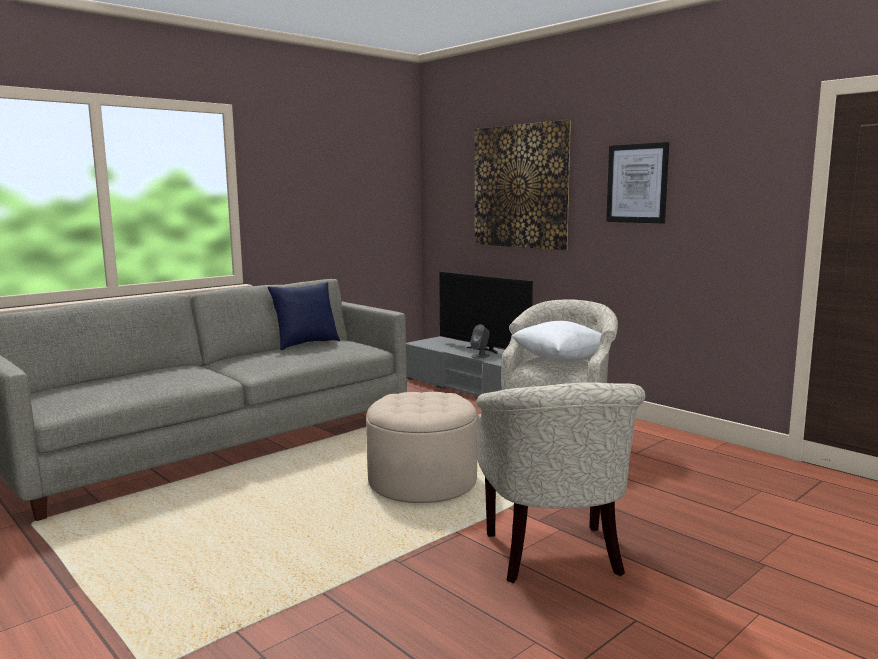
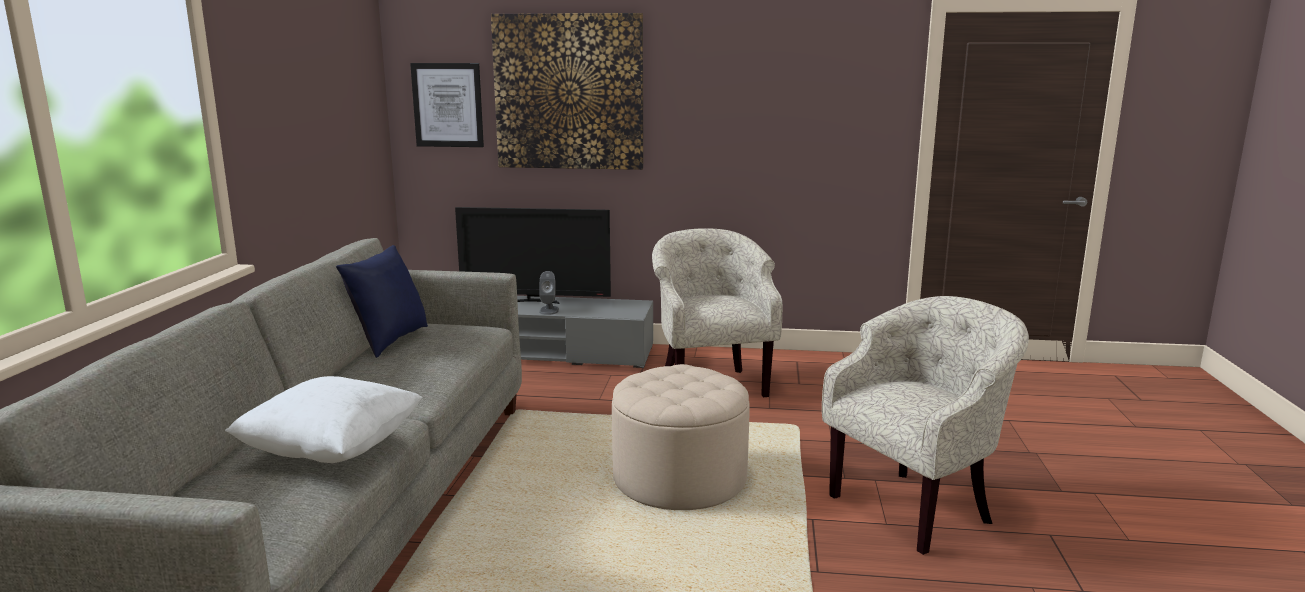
camera: 40 degrees left, 5 degrees up
(555, 557) = (916, 507): beige armchair -> beige armchair turned 75 degrees counterclockwise
(560, 360) = (717, 300): white pillow -> white pillow (332, 451)
(637, 183) = (735, 91): picture -> picture (448, 105)

